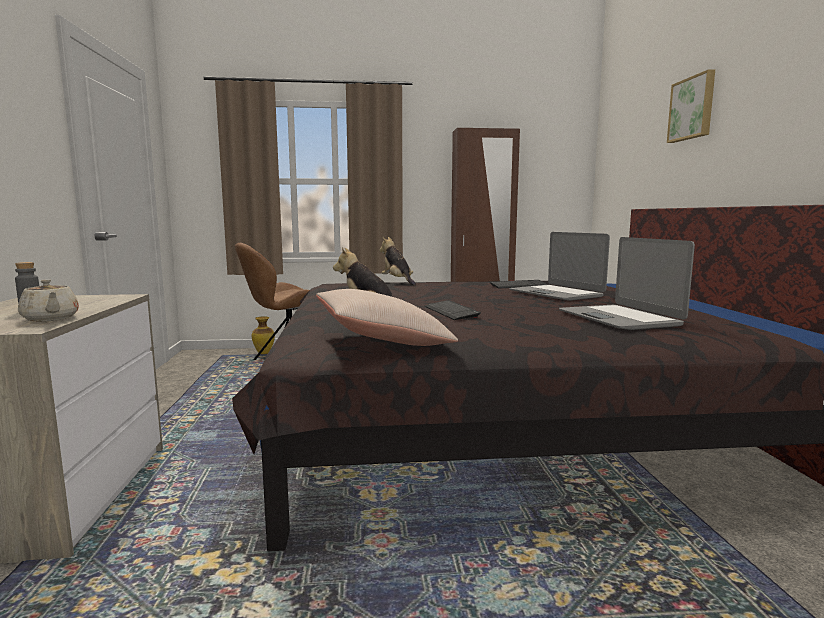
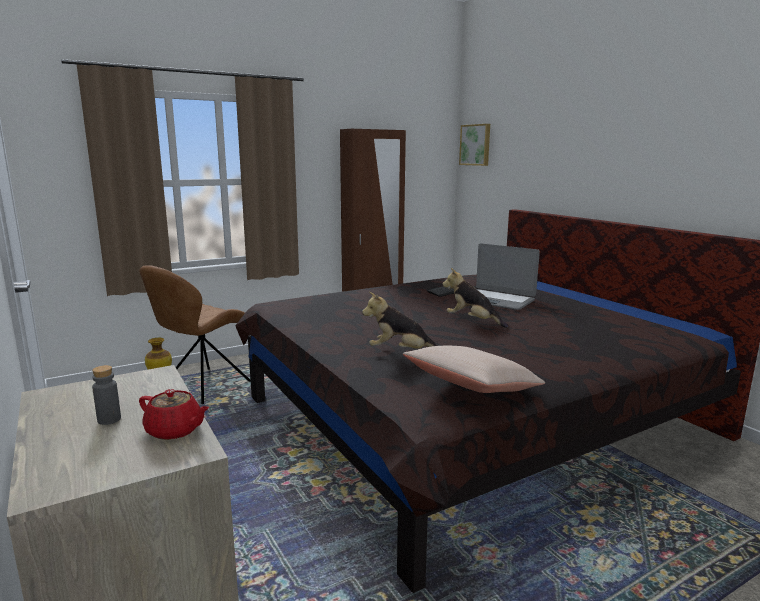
camera: 25 degrees left, 5 degrees up
(50, 319) = (175, 430): beige teapot -> red teapot
(397, 281) = (336, 295): plush toy -> plush toy (472, 321)
(451, 312) = (460, 339): keyboard -> none
(619, 318) = (585, 330): laptop -> none
(692, 108) = (569, 134): picture -> picture (476, 145)

